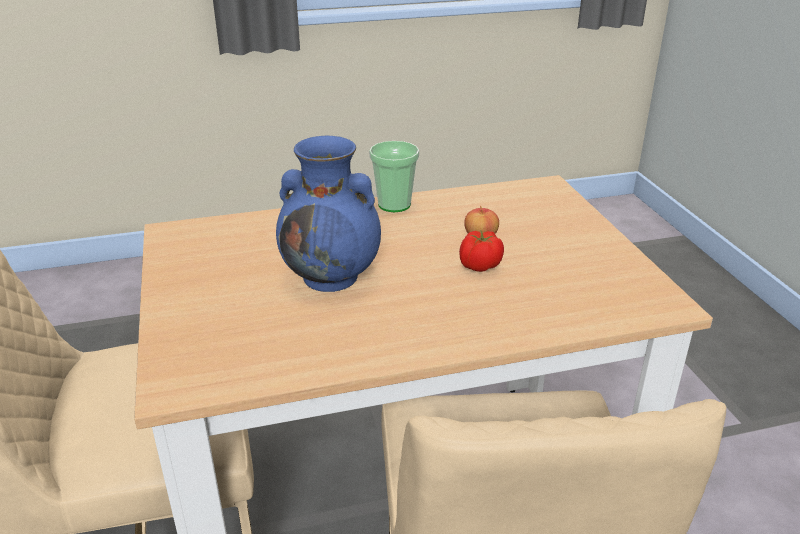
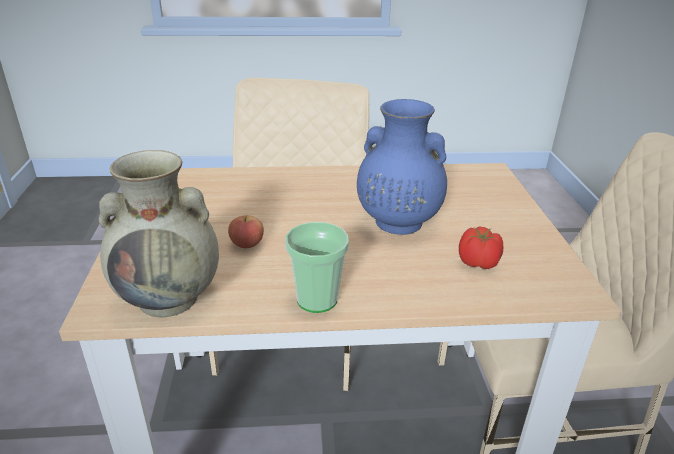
camera: 170 degrees left, 0 degrees up
(479, 266) = (269, 216): tomato -> tomato (478, 263)
(506, 195) = (170, 298): none -> beige vase

